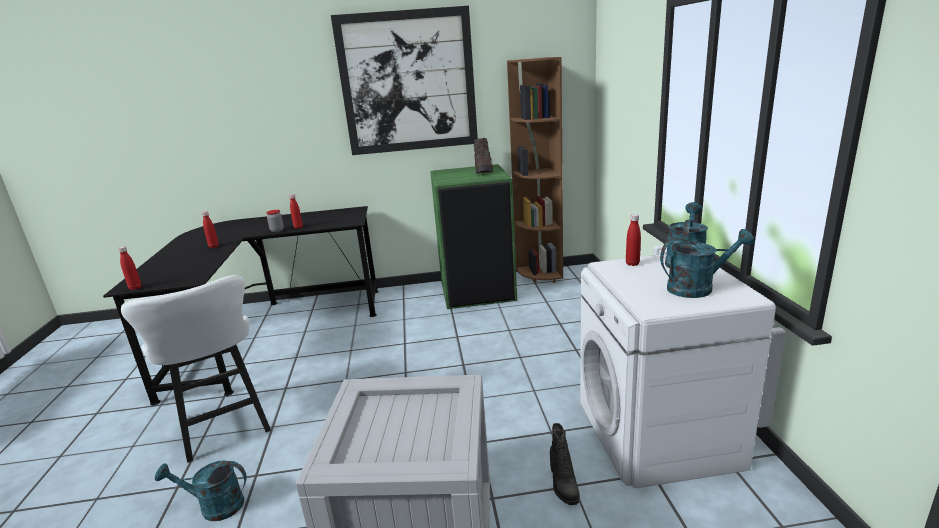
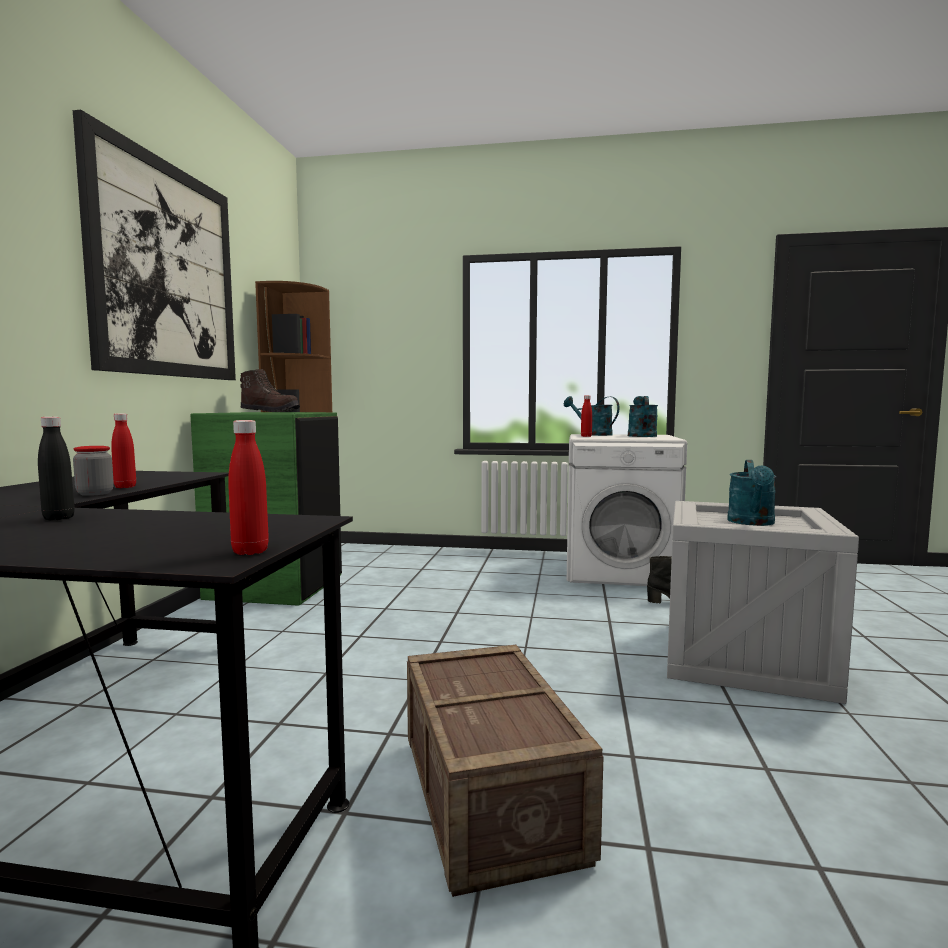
camera: 75 degrees left, 15 degrees down
(214, 246) = (58, 518): red bottle -> black bottle
(214, 506) = (702, 793): turquoise watering can -> turquoise watering can (752, 523)
(226, 431) = (491, 797): white stool -> crate

